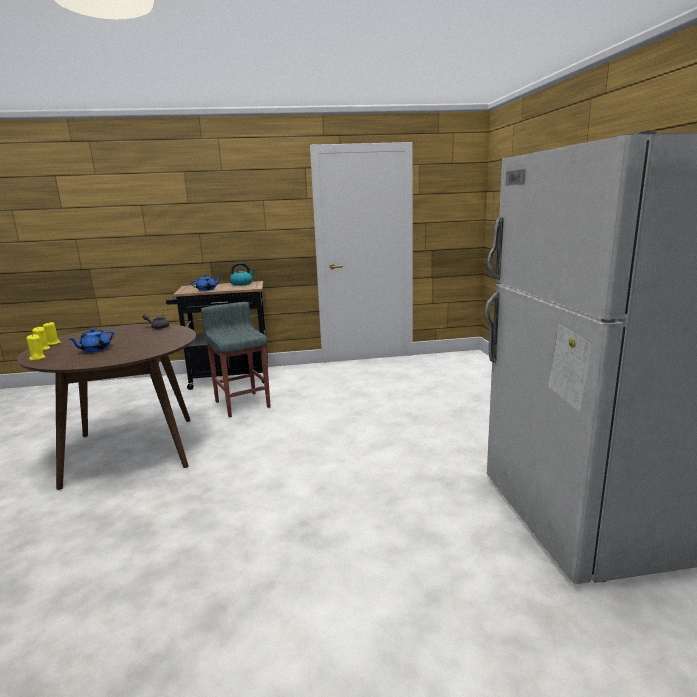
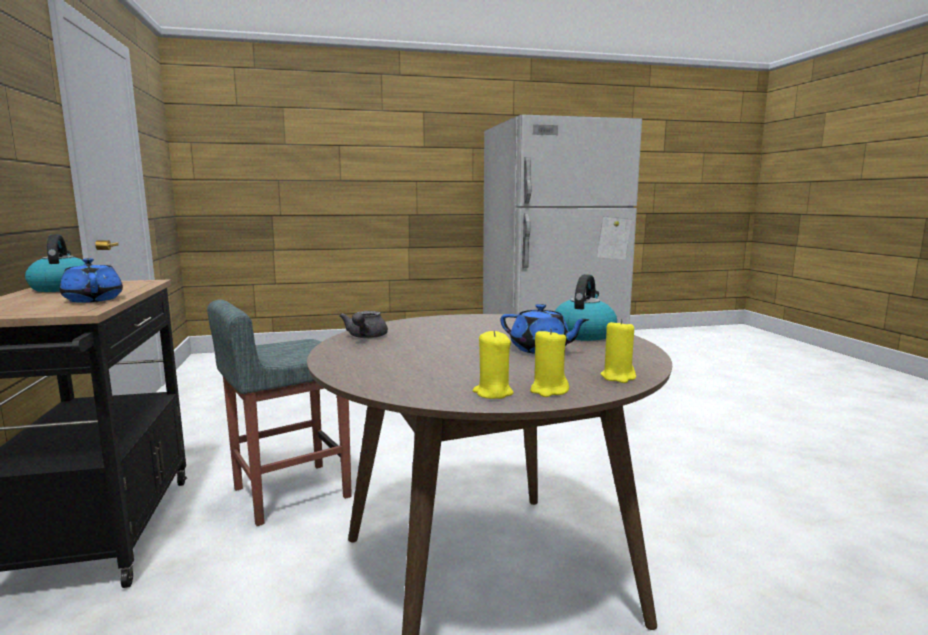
camera: 95 degrees left, 5 degrees down
(110, 357) = (583, 334): none -> kettle

